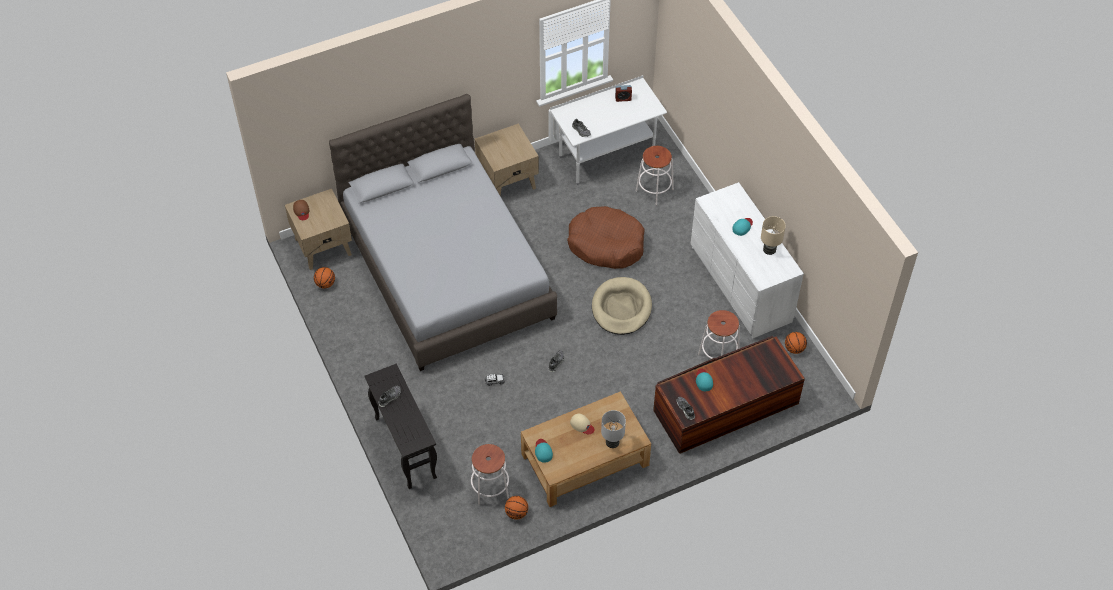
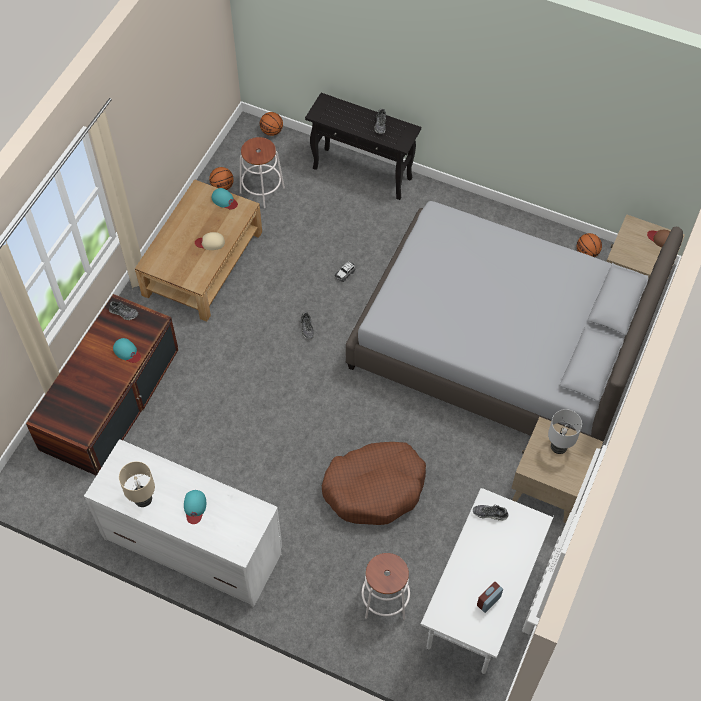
camera: 140 degrees right, 5 degrees up
(612, 442) = (170, 246): grey table lamp -> grey table lamp (559, 446)
(621, 308) = (295, 426): beige dog bed -> none
(718, 354) = (157, 446): white stool -> none
(794, 348) = (81, 509): basketball -> basketball (271, 131)

